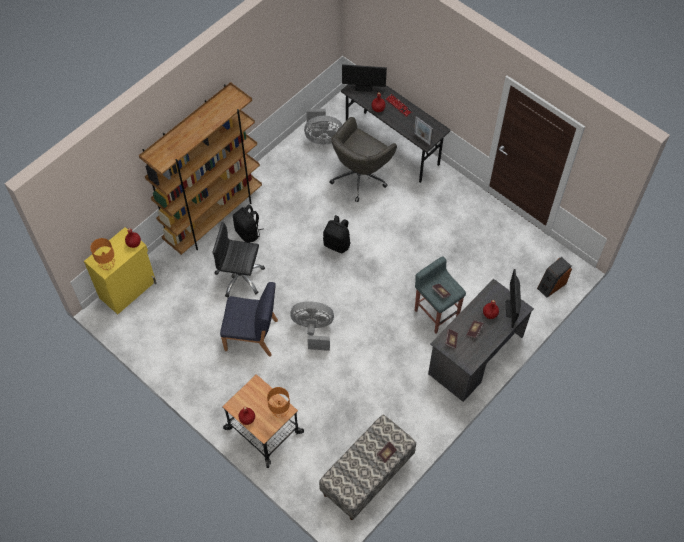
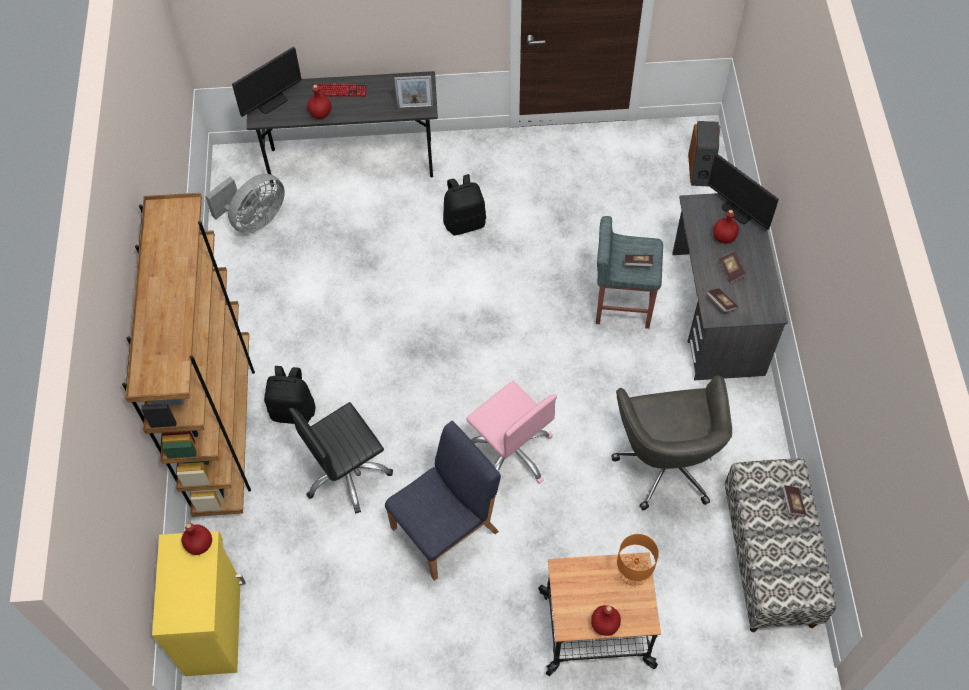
camera: 45 degrees left, 0 degrees up
(107, 266) = (197, 609): orange table lamp -> none
(313, 330) = (511, 452): grey fan -> pink office chair
(337, 244) = (419, 327): black backpack -> black backpack (465, 222)
(360, 176) = (354, 227): grey office chair -> grey office chair (666, 462)

